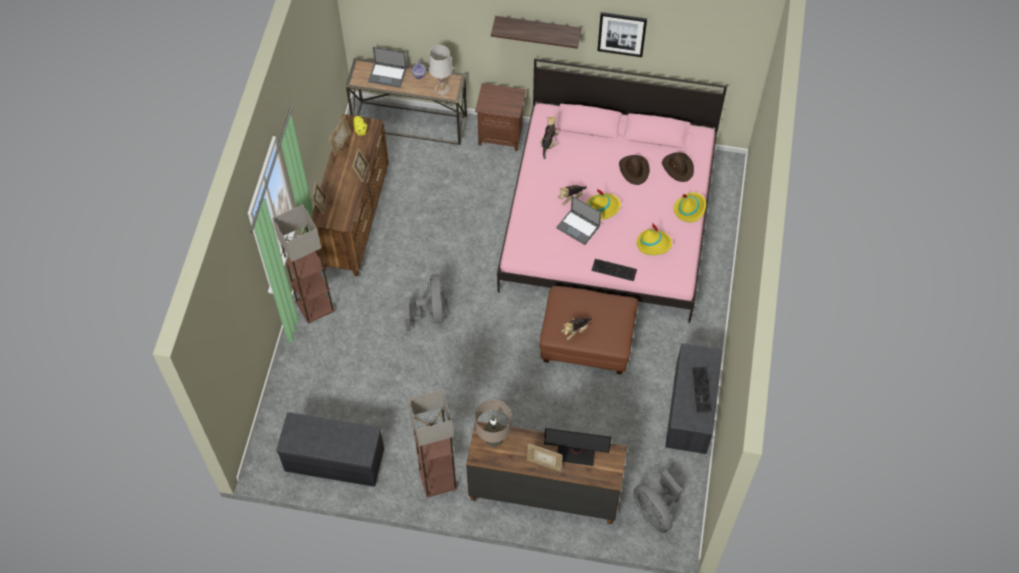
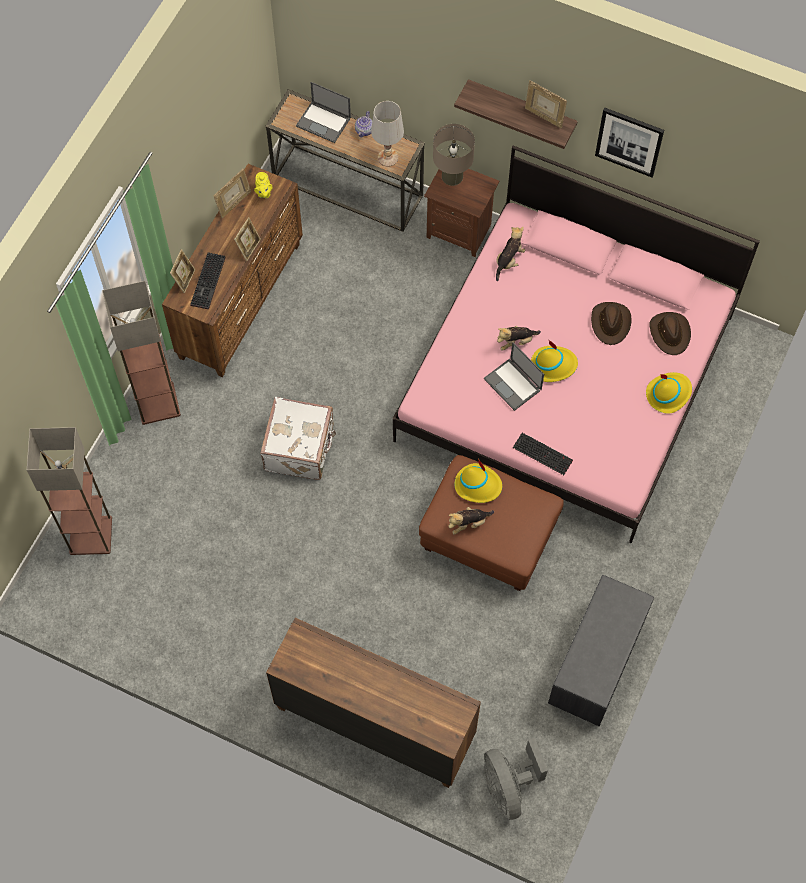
camera: 15 degrees right, 5 degrees up
(333, 460) = (122, 612): grey bench -> none
(431, 313) = (300, 448): grey fan -> white suitcase
(438, 478) = (245, 669): floor lamp -> floor lamp (91, 534)
(493, 438) = (311, 646): beige table lamp -> beige table lamp (452, 176)
(544, 464) = (365, 698): picture frame -> picture frame (544, 116)
(576, 451) = (412, 692): monitor -> none
(653, 244) = (605, 430): yellow hat -> yellow hat (478, 485)
(702, 390) = (611, 646): keyboard -> keyboard (209, 282)

